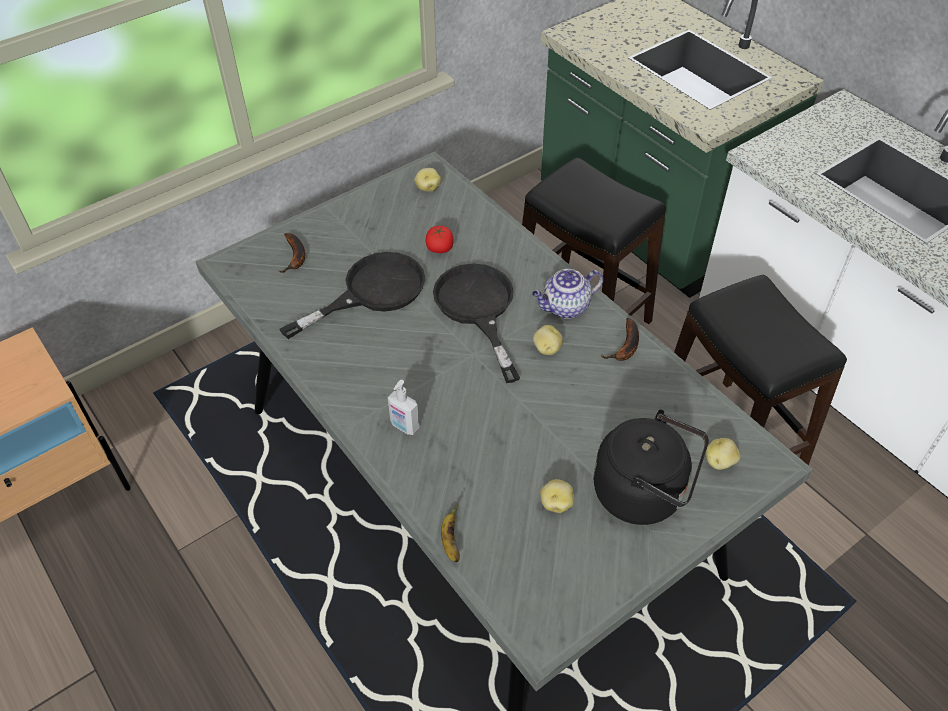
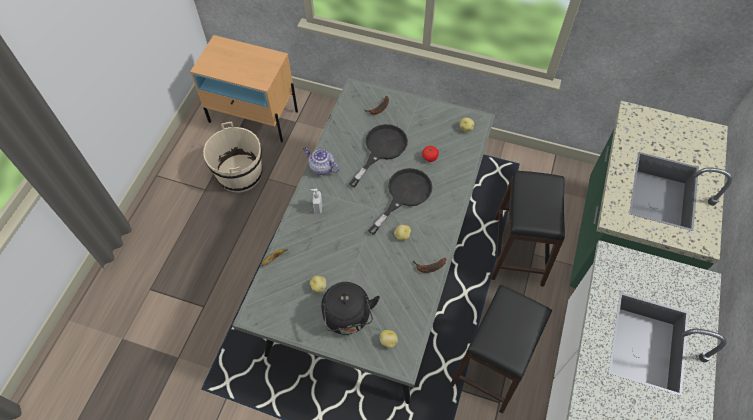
camera: 55 degrees right, 10 degrees up
(123, 590) = (239, 174): none -> beige bucket
(372, 292) = (381, 149): black frying pan -> black frying pan turned 75 degrees counterclockwise
(565, 308) = (434, 229): teapot -> teapot (321, 167)

